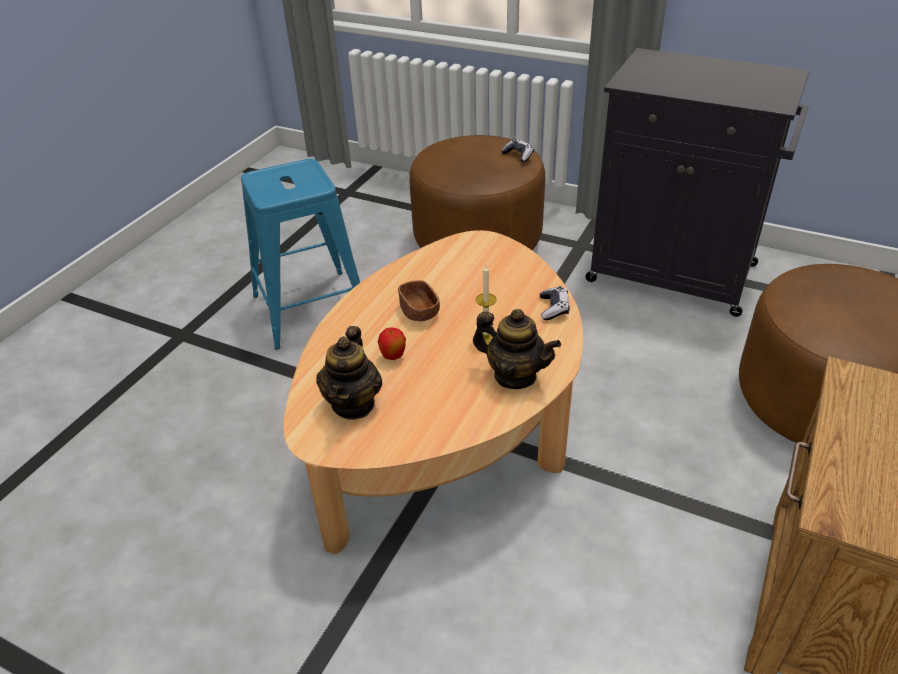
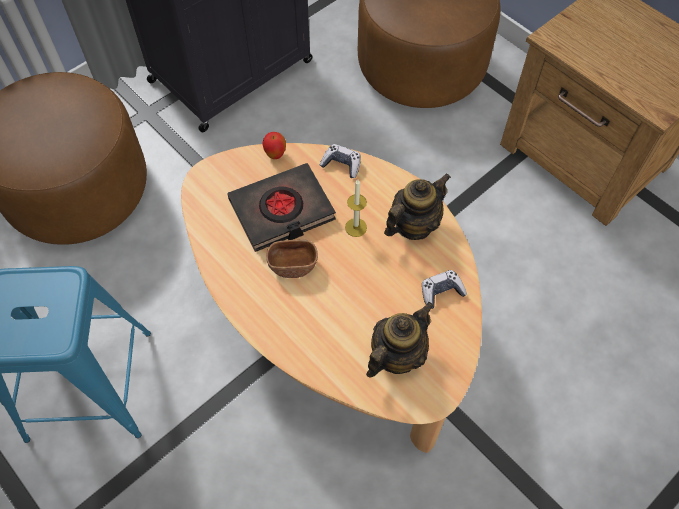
camera: 70 degrees left, 20 degrees up
(353, 404) = (396, 355): teapot -> teapot turned 75 degrees counterclockwise
(393, 357) = (347, 306): apple -> apple (275, 155)
(473, 289) = (282, 211): none -> black book
(518, 155) = (69, 88): game controller -> game controller (441, 292)

